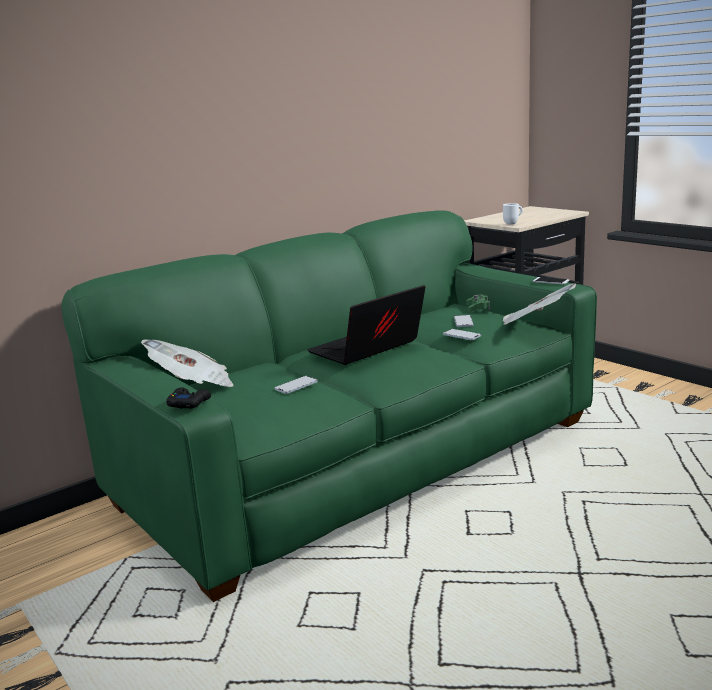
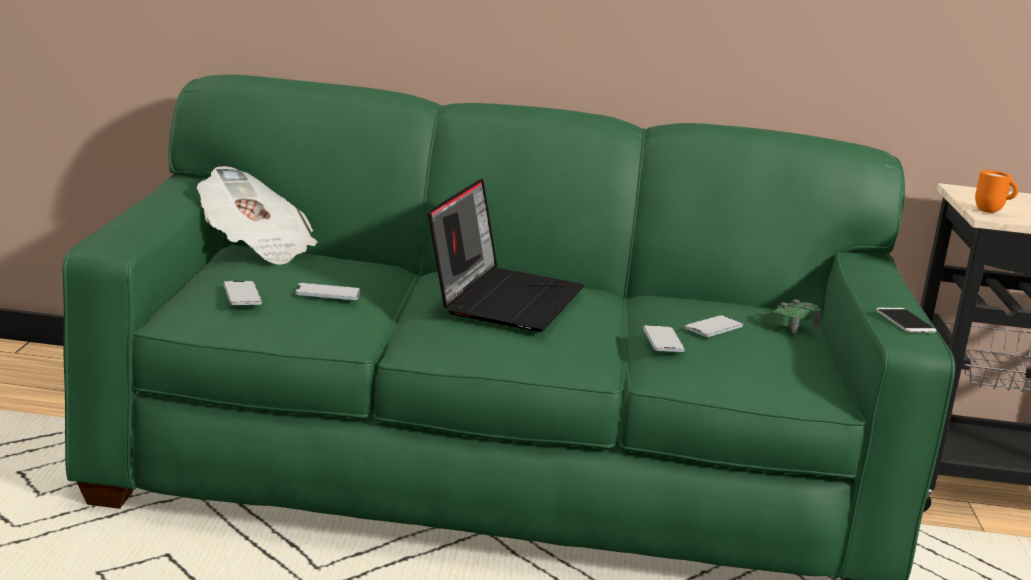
camera: 40 degrees right, 0 degrees up
(189, 403) = (115, 238): black game controller -> none
(263, 407) = (242, 295): none -> phone
(366, 350) = (503, 298): laptop -> laptop turned 105 degrees clockwise
(513, 223) = (992, 212): white mug -> orange mug
(535, 324) = (799, 375): newspaper -> none

